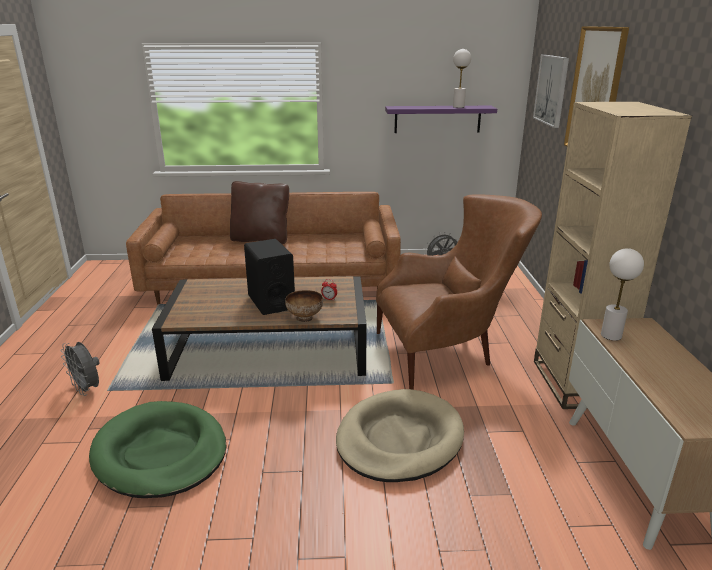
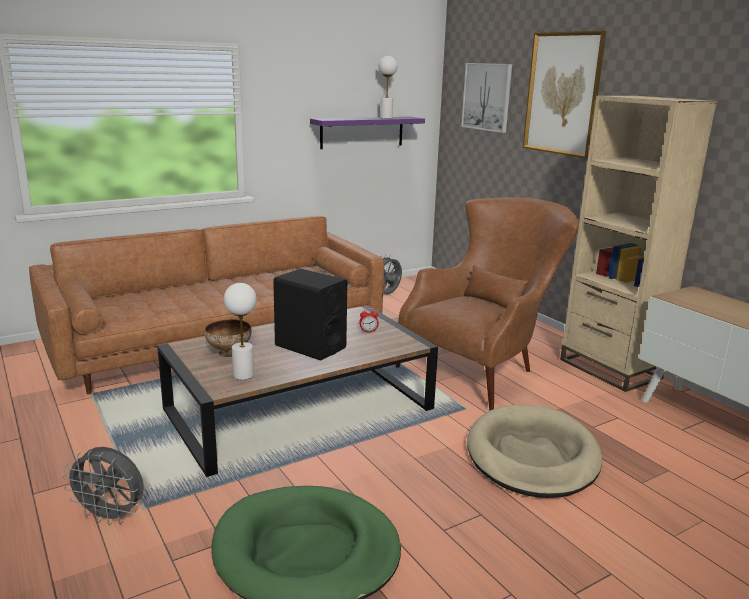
camera: 30 degrees left, 5 degrees down
(261, 239) = (199, 287): brown pillow -> none
(304, 318) = (370, 354): bowl -> bowl (229, 353)
(611, 335) = (689, 303): white table lamp -> white table lamp (243, 375)

